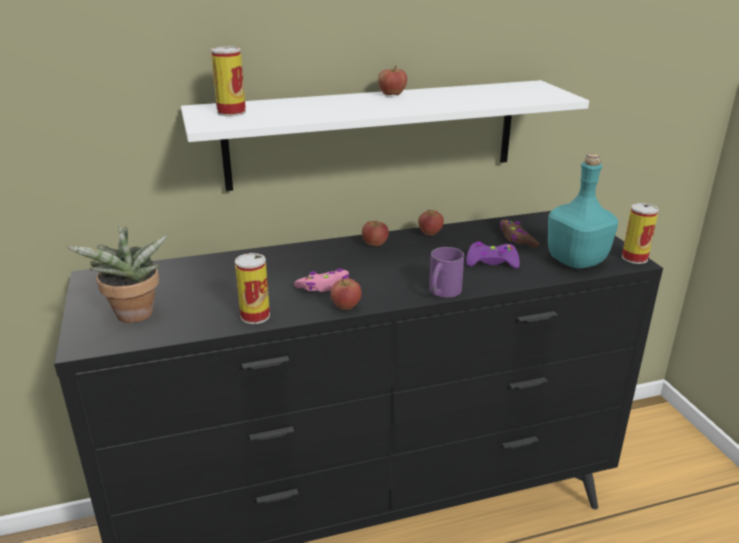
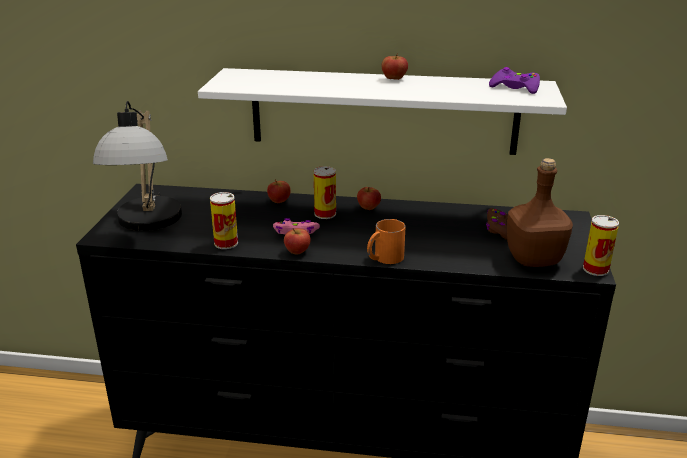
camera: 25 degrees right, 0 degrees up
(134, 317) = (147, 225): potted plant -> table lamp
(231, 112) = (248, 78): can -> can (325, 214)
(430, 233) = (424, 208): apple -> apple (279, 201)
(442, 292) = (384, 258): purple mug -> orange mug
(491, 262) = (453, 243): purple game controller -> purple game controller (515, 87)
(577, 261) = (534, 260): turquoise bottle -> brown bottle

